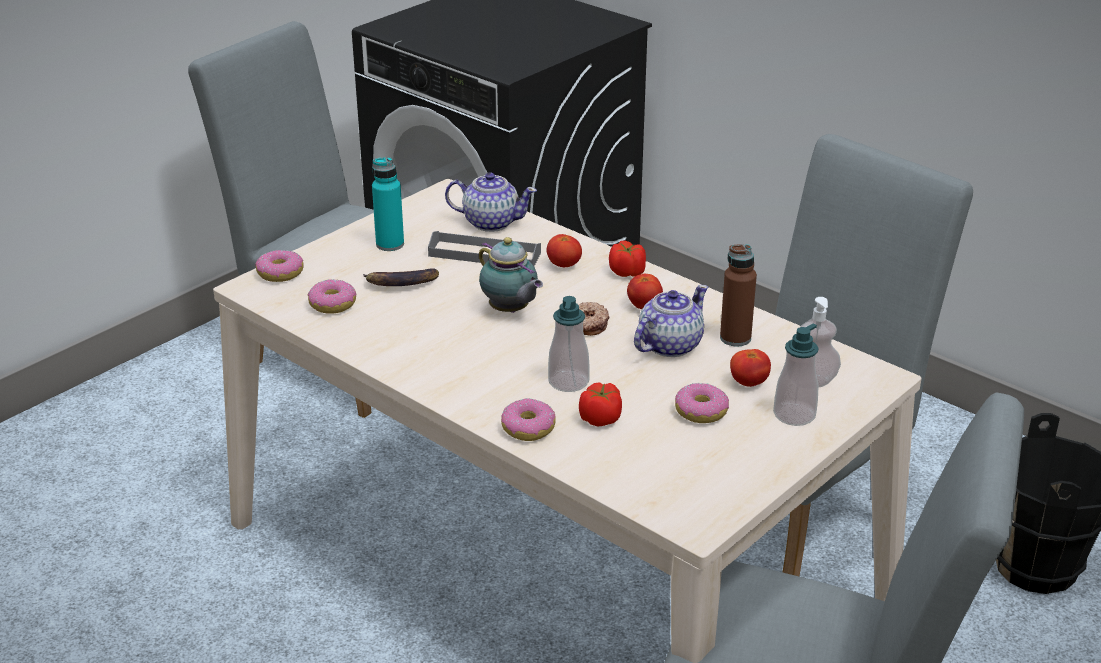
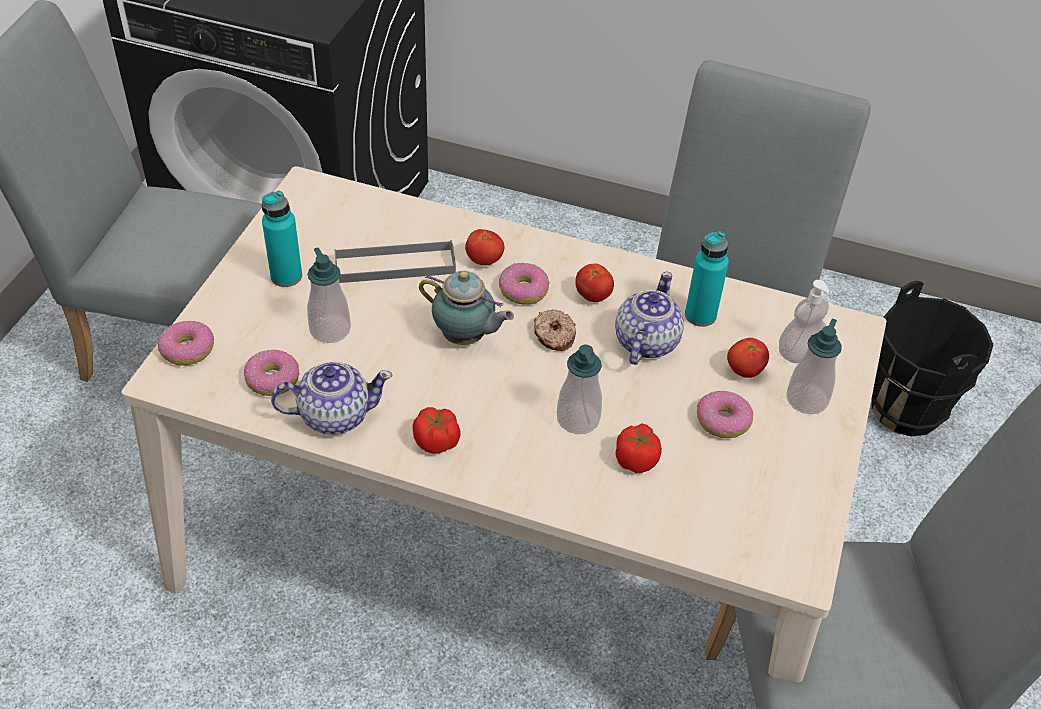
camera: 25 degrees left, 15 degrees up
(401, 283) = (330, 330): banana -> soap dispenser
(490, 222) = (376, 219): teapot -> teapot (334, 415)
(528, 428) = (574, 494): donut -> donut (523, 290)
(627, 272) = (551, 254): tomato -> tomato (437, 441)
(735, 338) = (700, 315): brown bottle -> turquoise bottle

